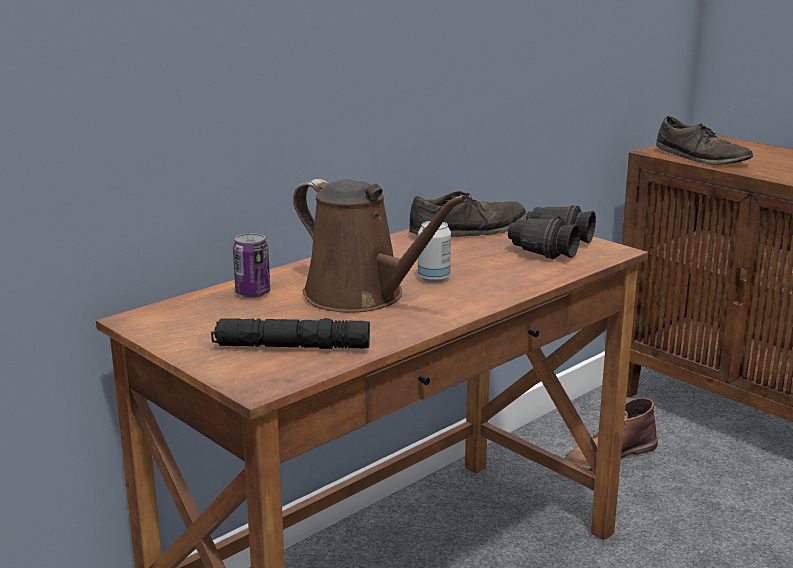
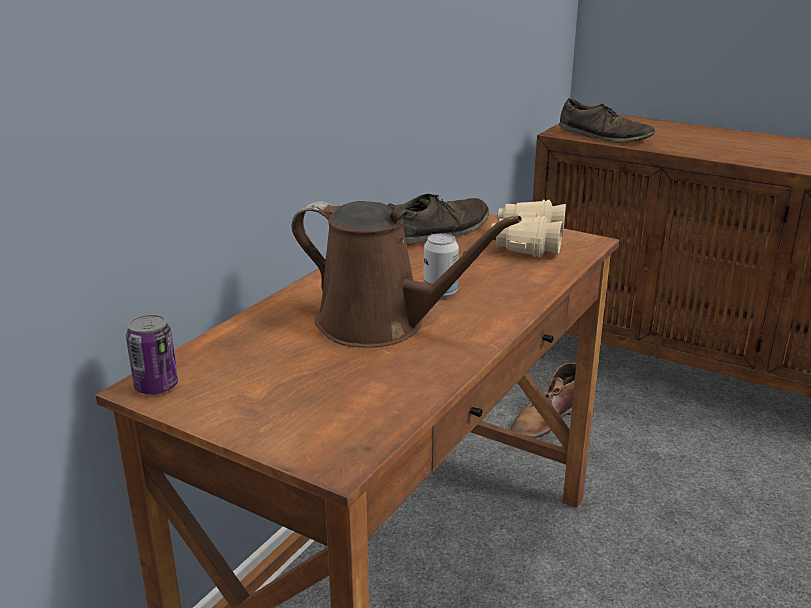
camera: 15 degrees left, 5 degrees up
(253, 293) = (261, 334): can -> can (156, 387)
(292, 346) = (345, 401): black flashlight -> none
(549, 247) = (527, 243): black binoculars -> beige binoculars

